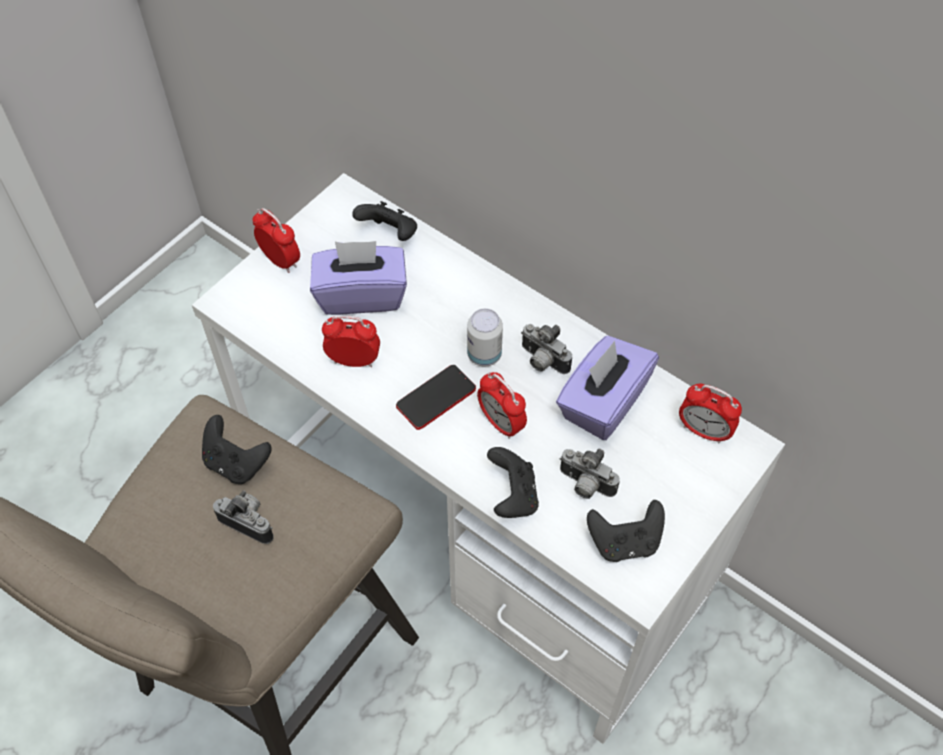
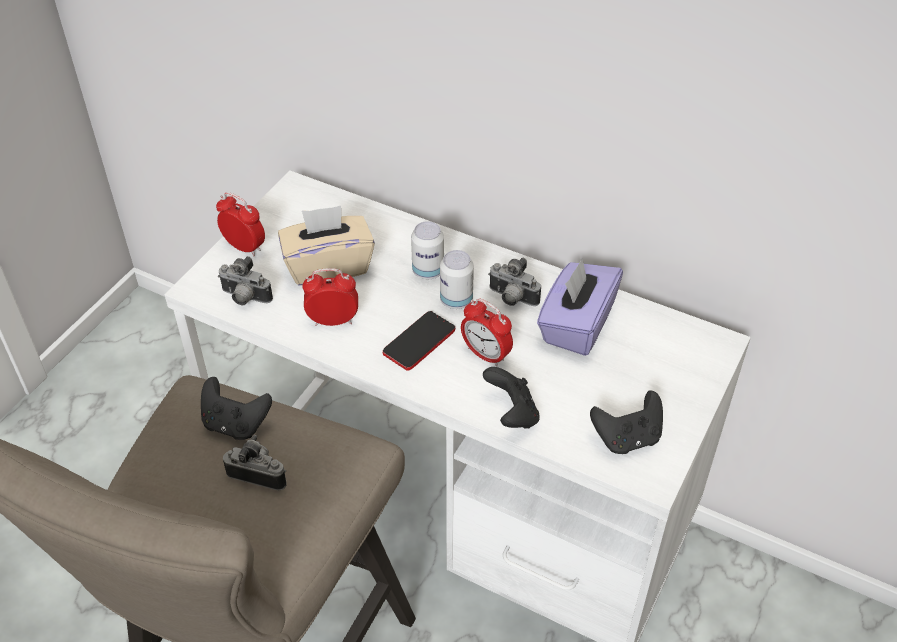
camera: 10 degrees left, 10 degrees down
(361, 294) = (328, 266): purple tissue box -> beige tissue box
(389, 234) = (344, 214): black game controller -> none
(462, 316) = (428, 271): none -> can
(585, 485) = (577, 396): camera -> camera (244, 298)
(704, 431) = (675, 336): alarm clock -> none

